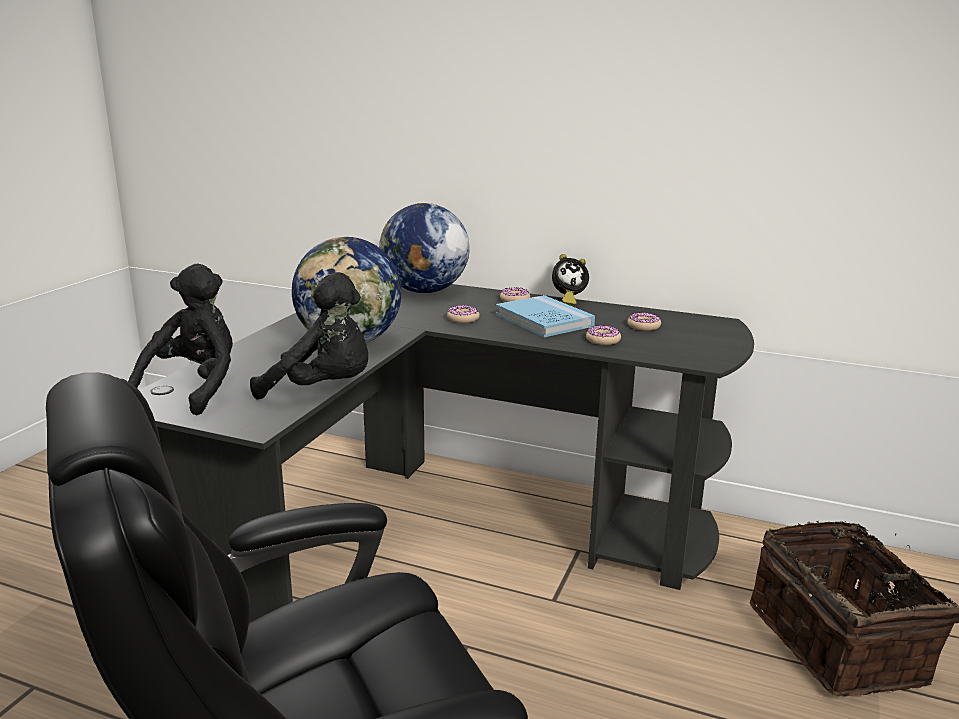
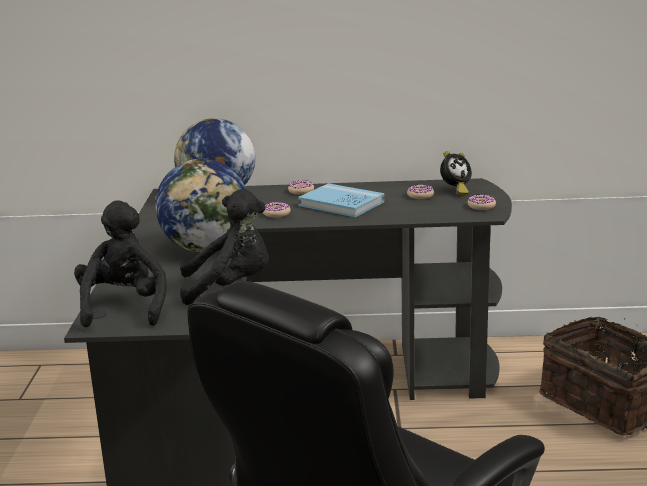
camera: 20 degrees left, 0 degrees up
(567, 300) = (343, 184): alarm clock -> alarm clock (455, 191)
(603, 340) = (401, 212): donut -> donut (481, 206)

